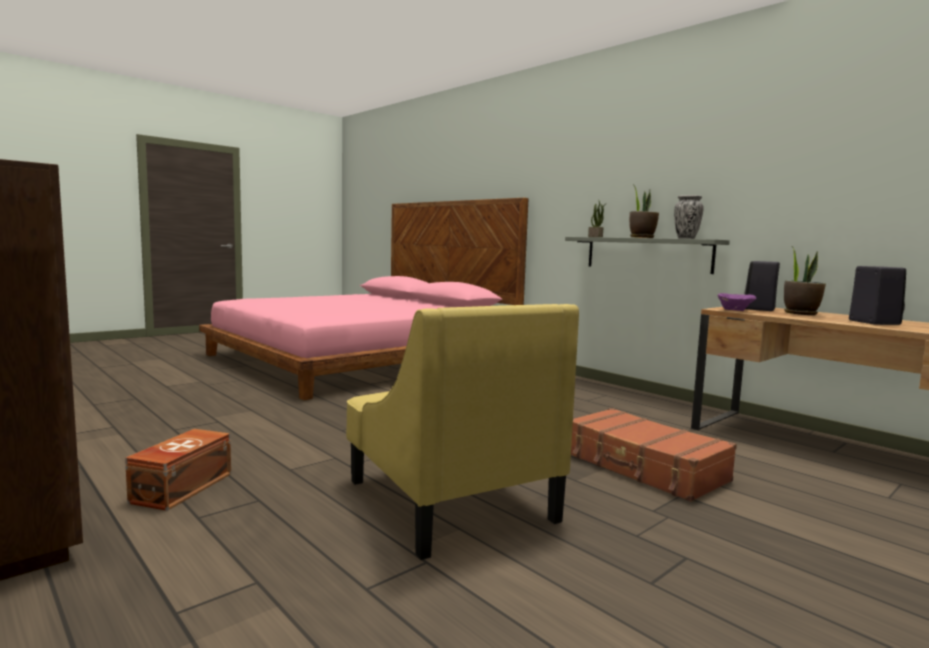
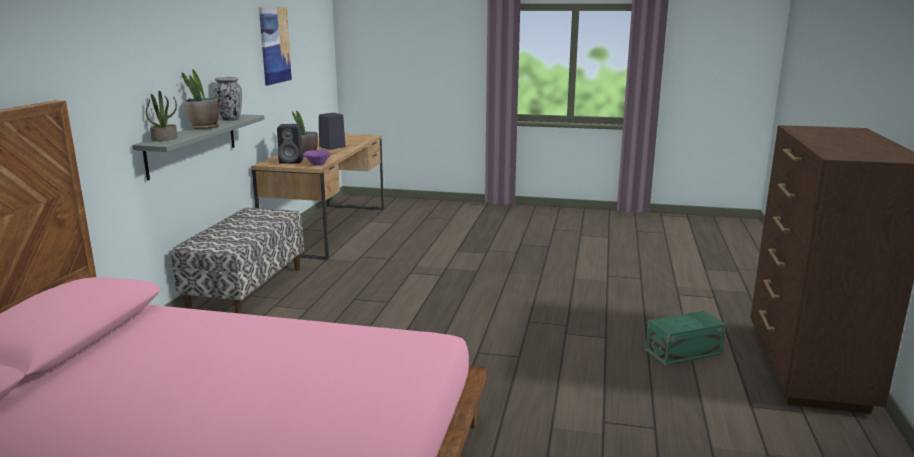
camera: 125 degrees left, 10 degrees up
(180, 488) = (685, 352): brown storage box -> green storage box
(449, 499) = (553, 287): yellow armchair -> none
(623, 396) = (246, 289): none -> bench
(644, 468) = (430, 261): brown suitcase -> none
(863, 161) = (275, 45): none -> picture

